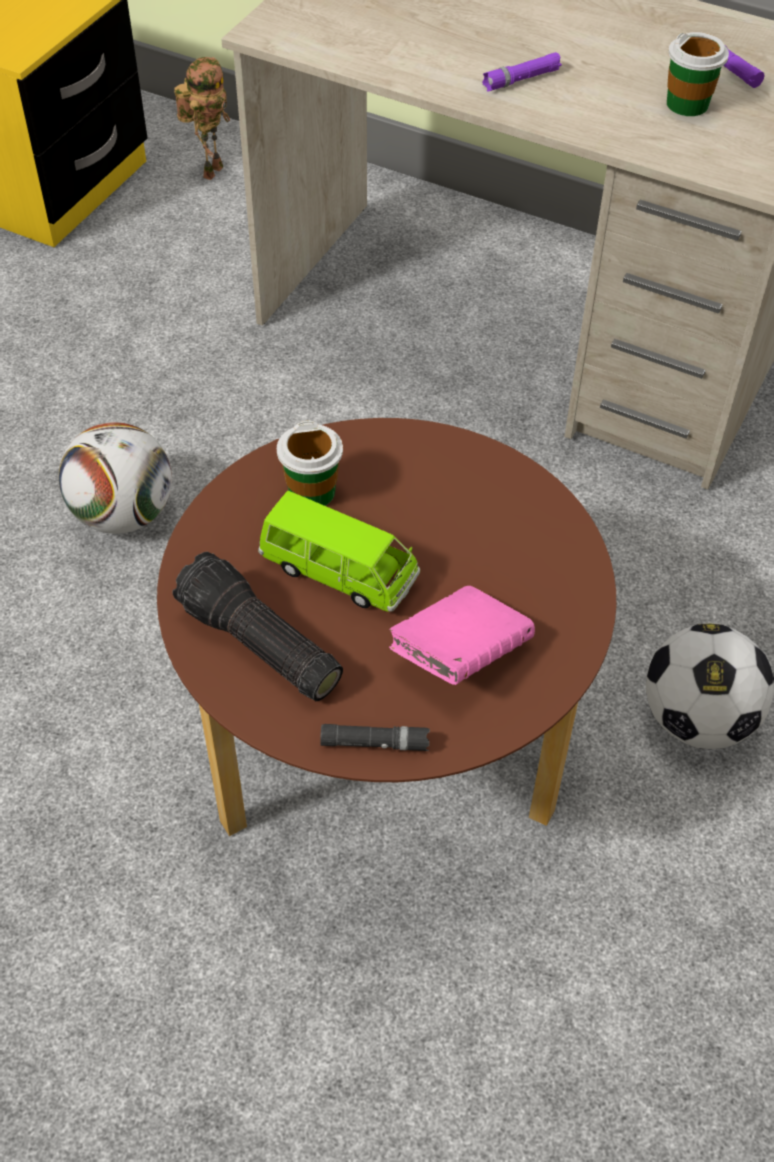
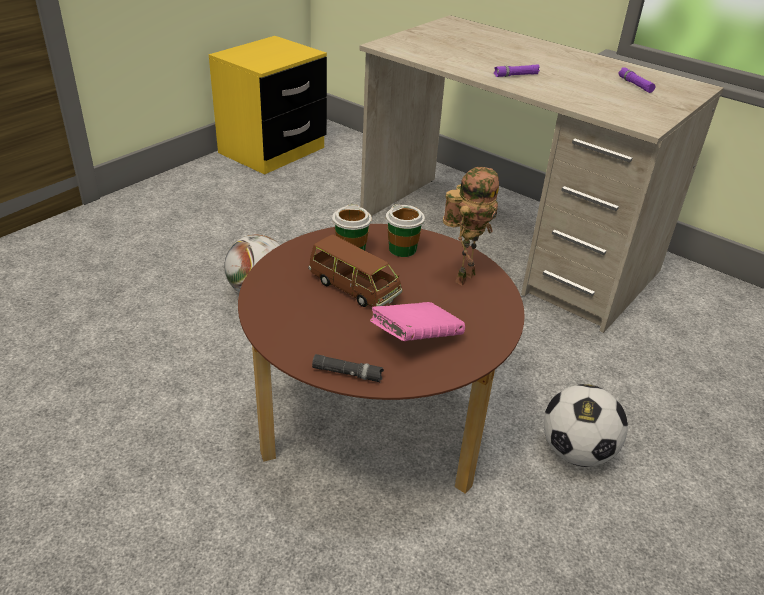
camera: 10 degrees right, 15 degrees down
(211, 170) = (356, 155): toy robot -> toy robot (463, 276)
(257, 646) = (292, 314): flashlight -> none
(339, 572) = (354, 288): green toy car -> brown toy car
(687, 104) = (608, 94): cup -> cup (402, 249)

